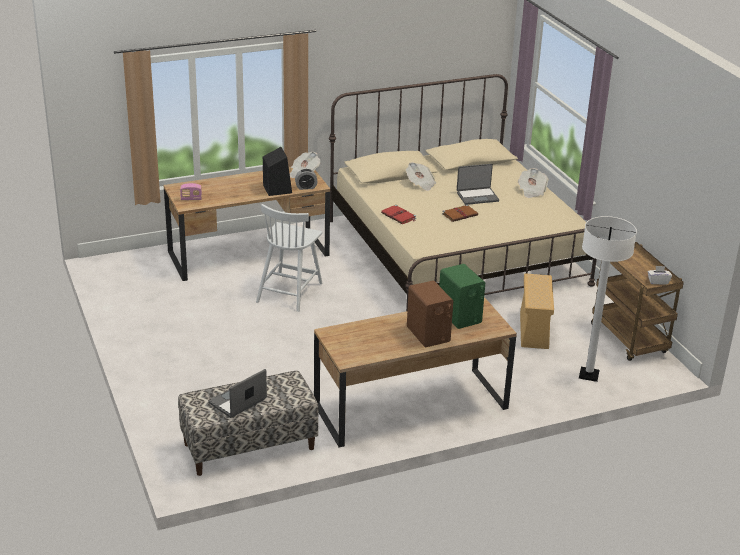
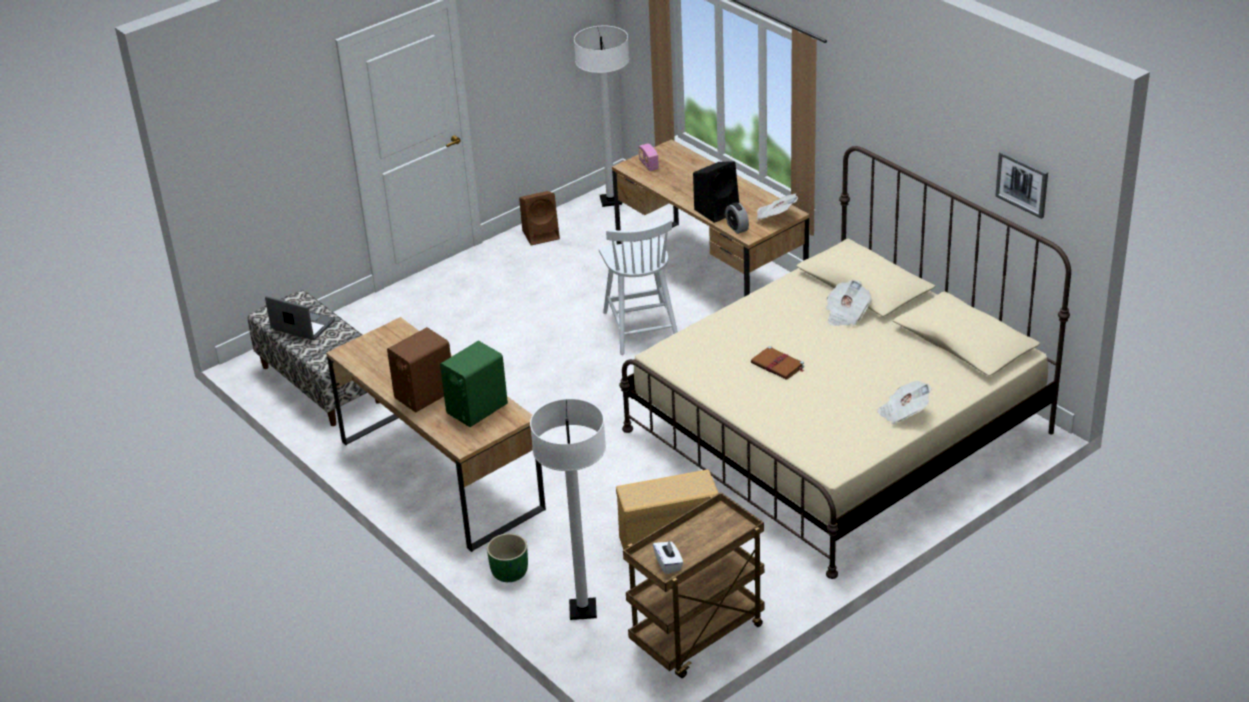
camera: 75 degrees right, 5 degrees up
(110, 269) = (611, 201): none -> white floor lamp
(127, 306) = (541, 234): none -> brown speaker
(289, 291) = (641, 327): white chair -> white chair turned 105 degrees counterclockwise
(399, 216) = (736, 319): red book -> none
(464, 52) = (1022, 183): none -> picture
(477, 196) = (845, 368): laptop -> none
(538, 396) = (509, 572): none -> green planter

